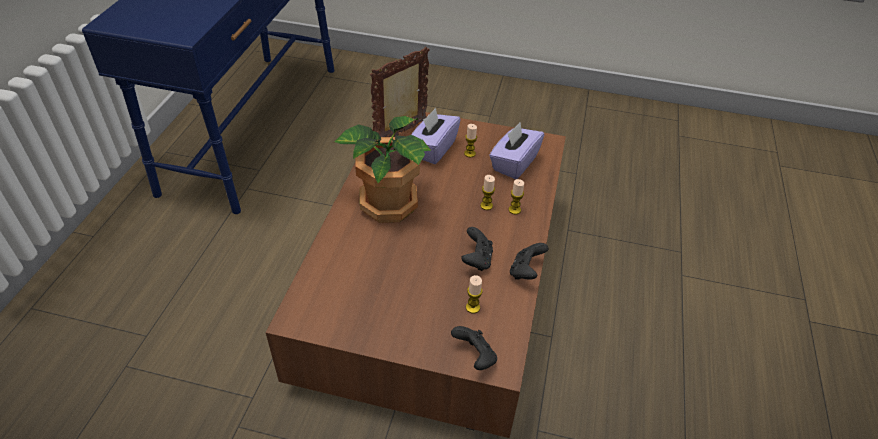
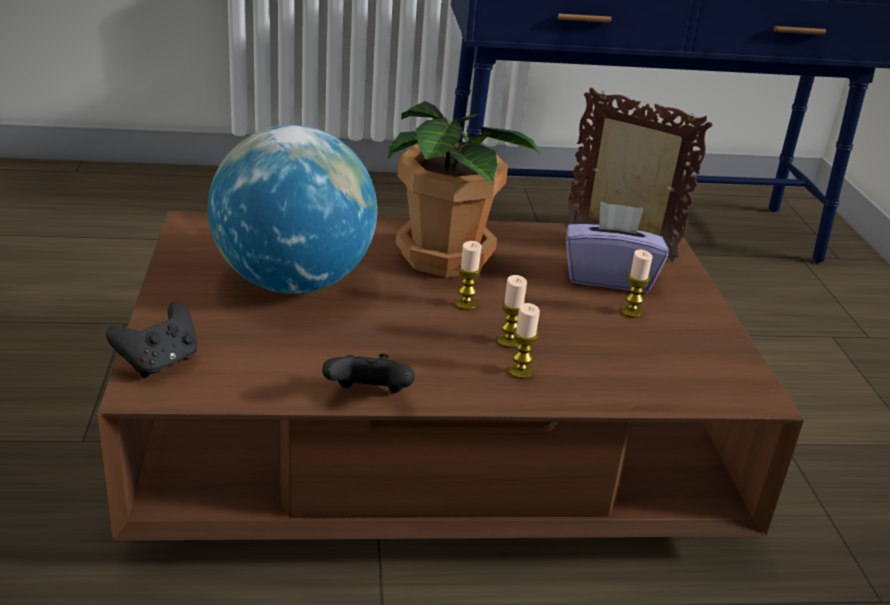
camera: 70 degrees right, 15 degrees down
(399, 280) = (293, 283): none -> globe
(472, 307) = (262, 351): candle -> candle (466, 304)
(477, 260) = (370, 344): black game controller -> none
(514, 163) = (649, 360): purple tissue box -> none

